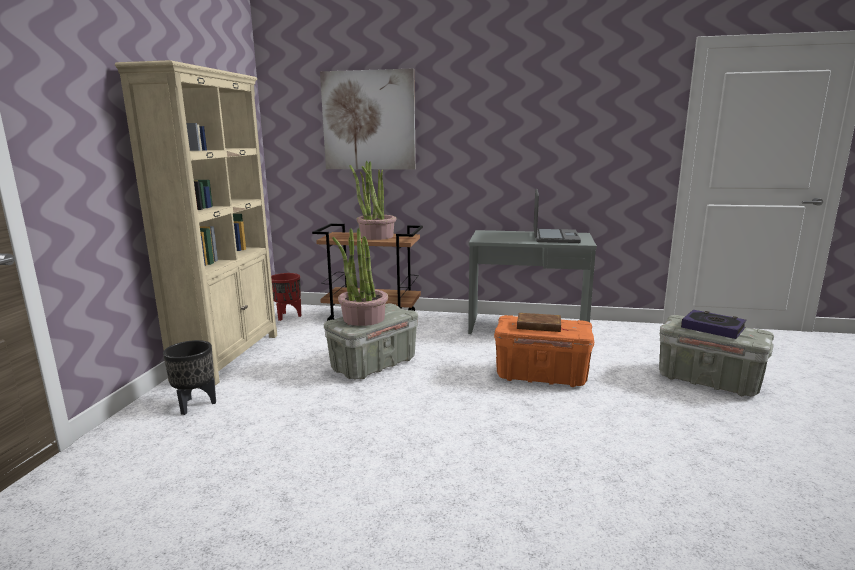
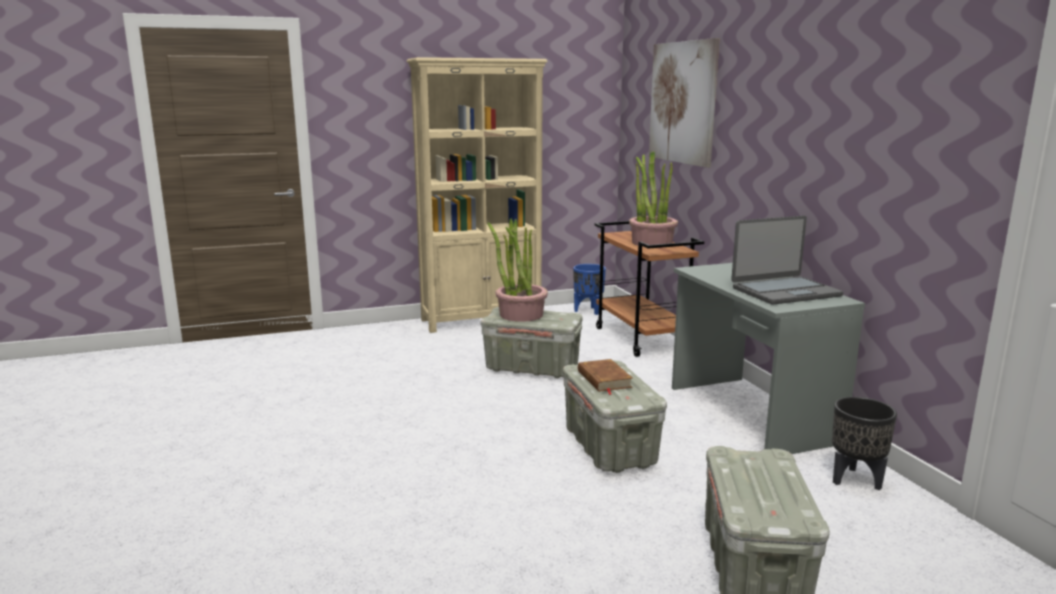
camera: 60 degrees right, 0 degrees up
(195, 405) = (396, 337): black planter -> black planter (855, 480)
(287, 316) = (588, 311): red planter -> blue planter
(542, 375) = (610, 447): orange storage box -> grey storage box
(712, 328) = (759, 480): book -> none

